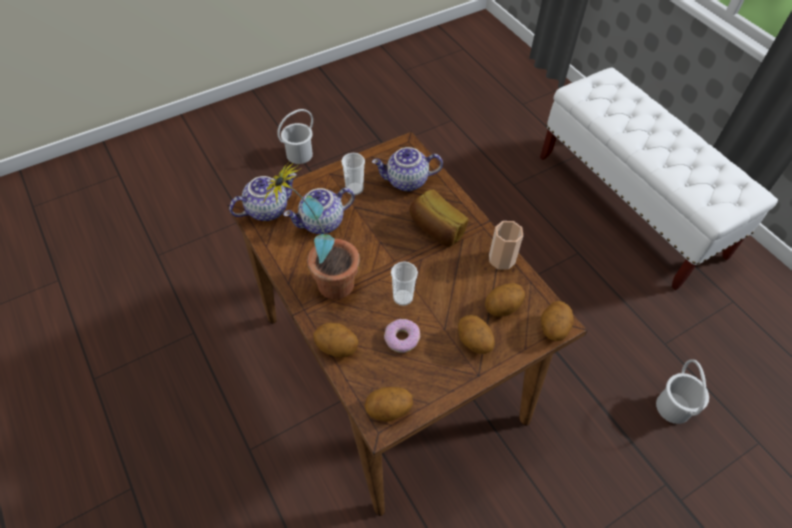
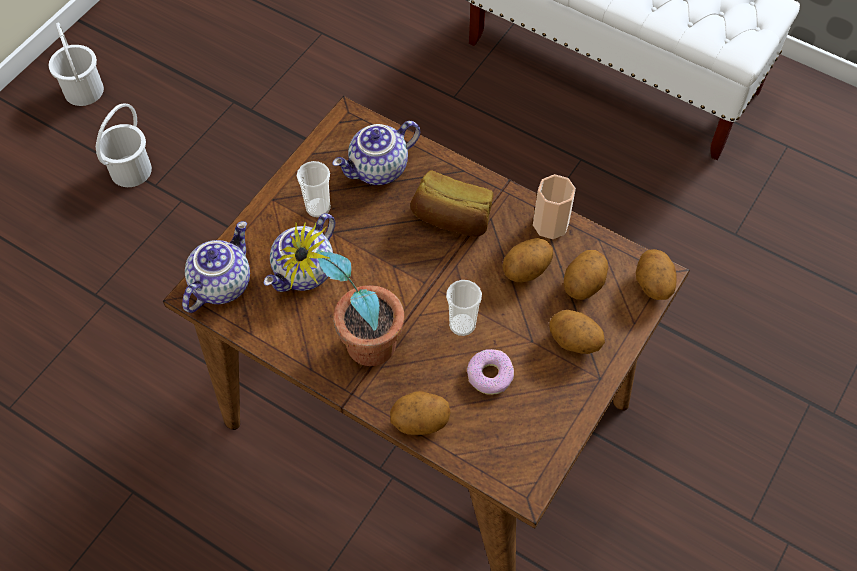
camera: 25 degrees left, 5 degrees up
(388, 410) = (524, 467): potato -> potato (526, 271)
(674, 407) = (779, 308): white bucket -> white bucket (84, 90)

